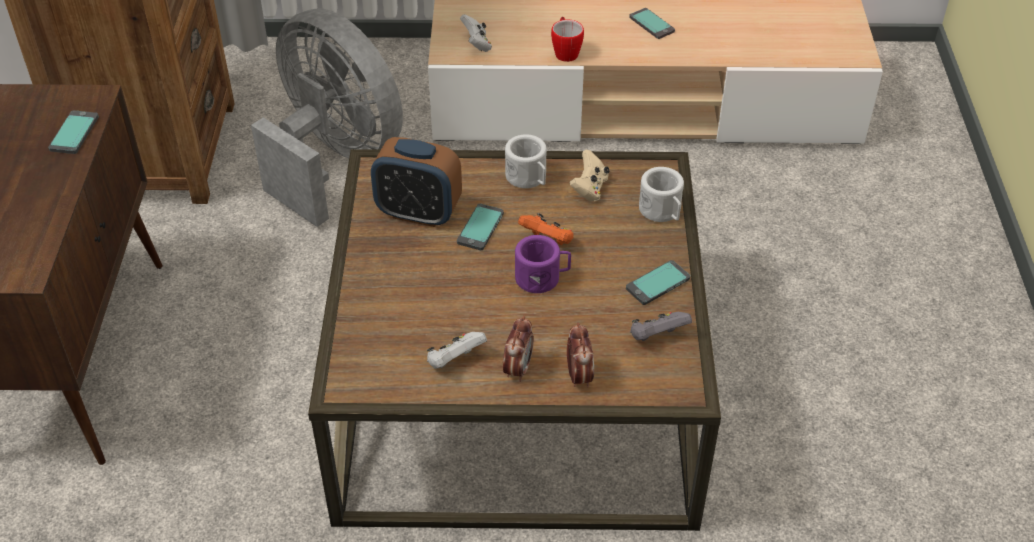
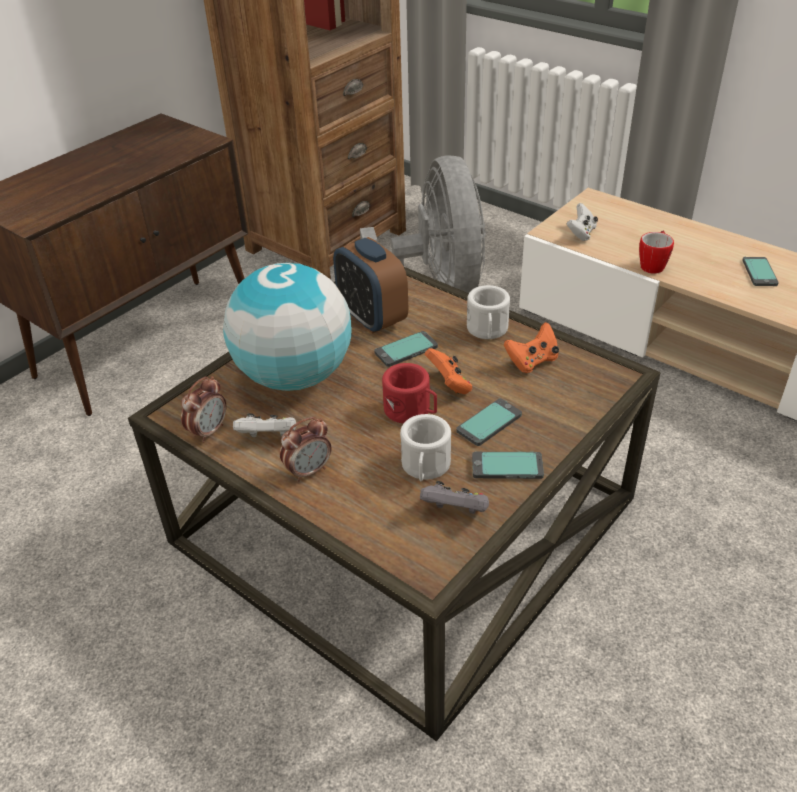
camera: 40 degrees right, 5 degrees down
(74, 133) = (168, 156): phone -> phone (488, 423)
(413, 299) = (295, 376): none -> globe
(542, 278) = (411, 411): purple mug -> red mug
(579, 376) = (350, 505): alarm clock -> alarm clock (208, 431)
(589, 189) = (532, 361): beige game controller -> orange game controller
(662, 212) = (579, 409): white mug -> white mug (425, 467)

